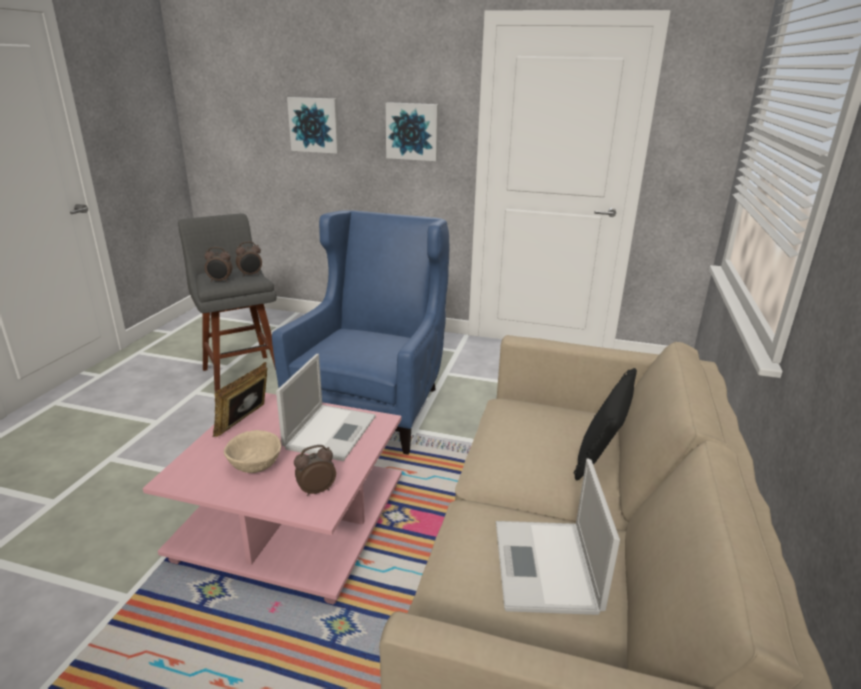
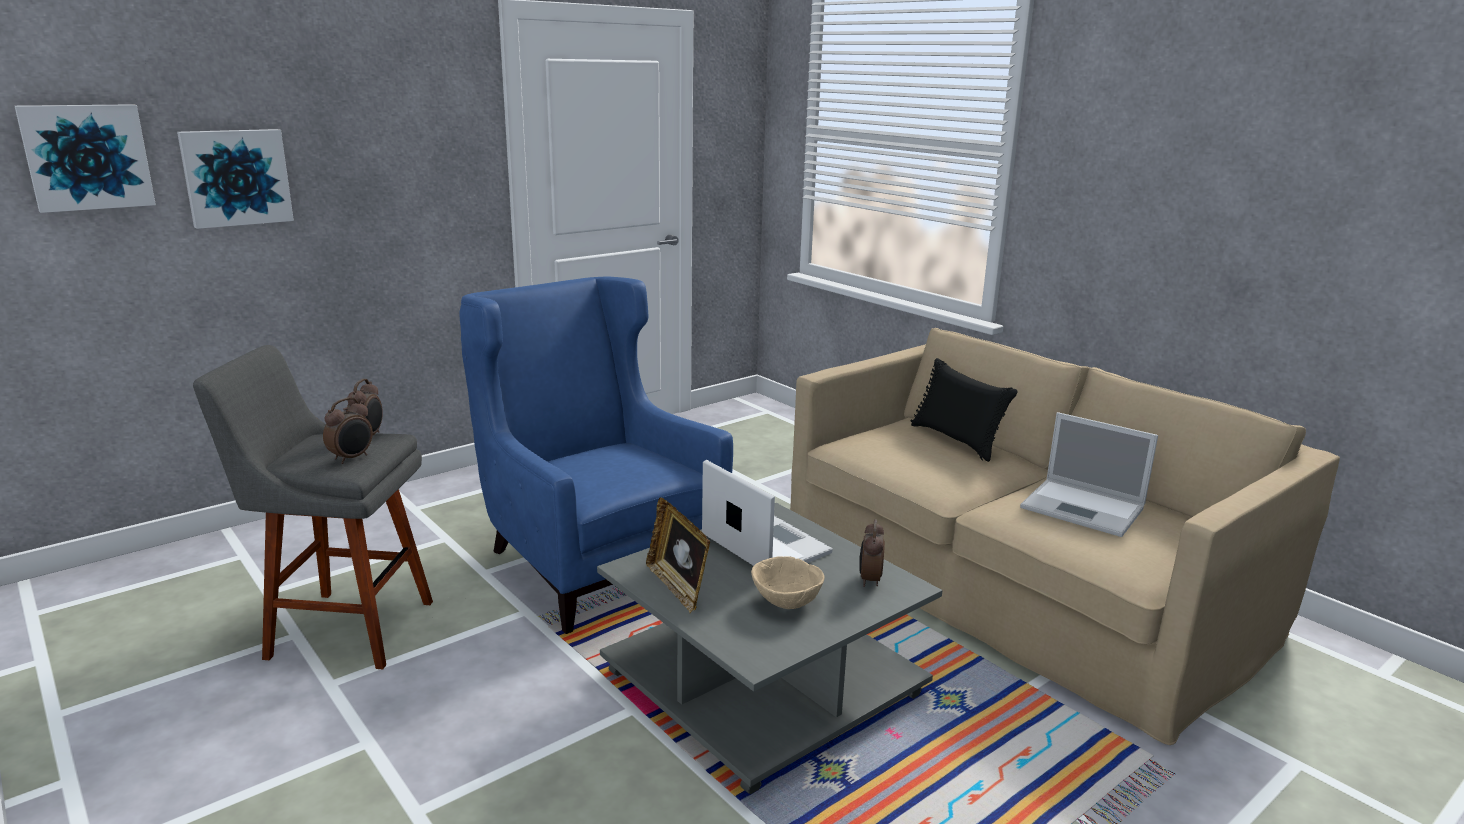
camera: 55 degrees left, 5 degrees down
(293, 524) = (766, 684): pink coffee table -> grey coffee table
(412, 131) = (415, 170): picture -> picture (87, 157)

